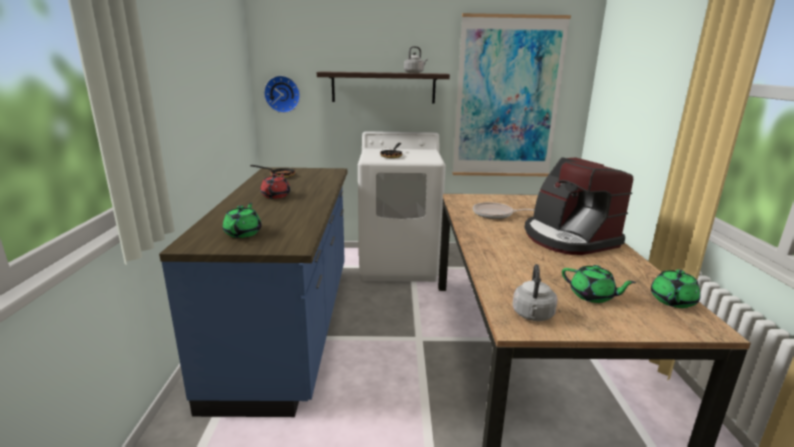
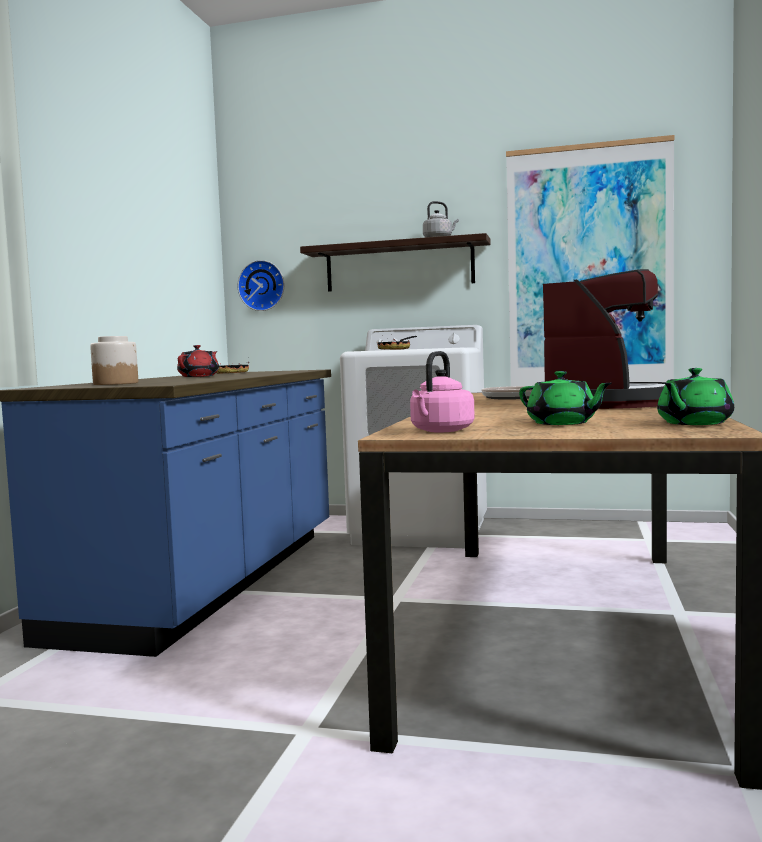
camera: 15 degrees right, 15 degrees down
(243, 233) = (115, 383): green teapot -> jar
(532, 315) = (440, 431): grey kettle -> pink kettle
(568, 238) = (605, 404): coffee machine -> coffee machine turned 150 degrees counterclockwise

